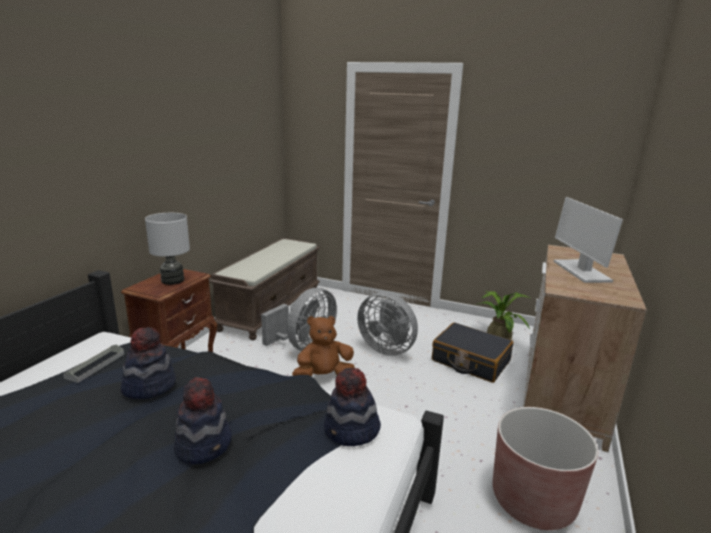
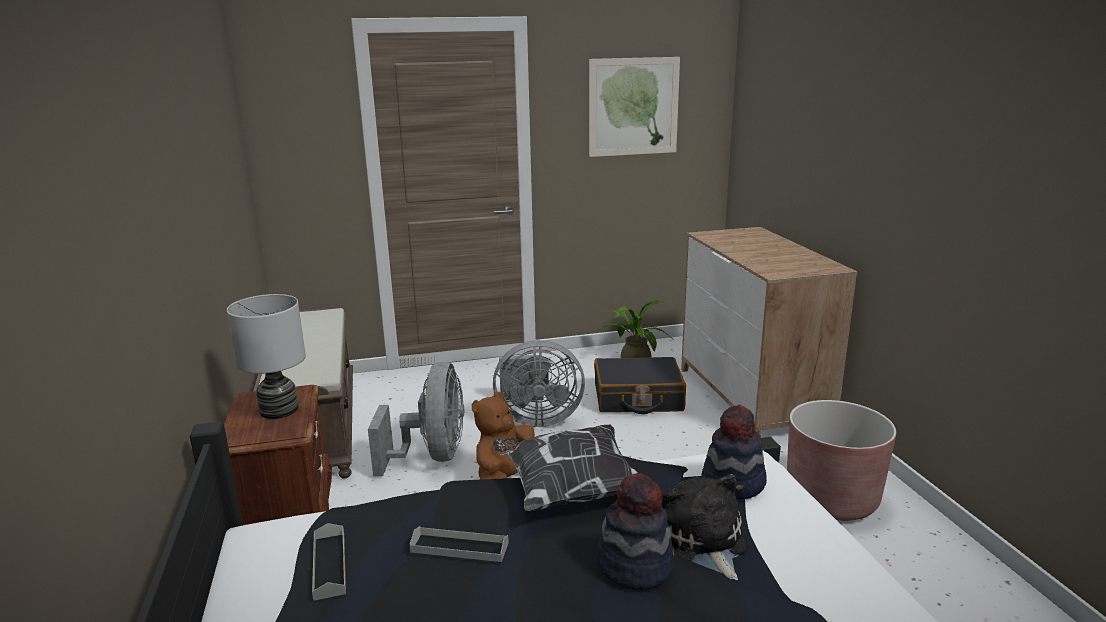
camera: 35 degrees left, 0 degrees up
(149, 386) = (459, 547): hat -> grey tray
(251, 384) = (569, 490): none -> pillow
(268, 456) = (703, 542): none -> plush toy
(542, 138) = (633, 107): none -> picture
(580, 271) = (759, 251): monitor -> none

